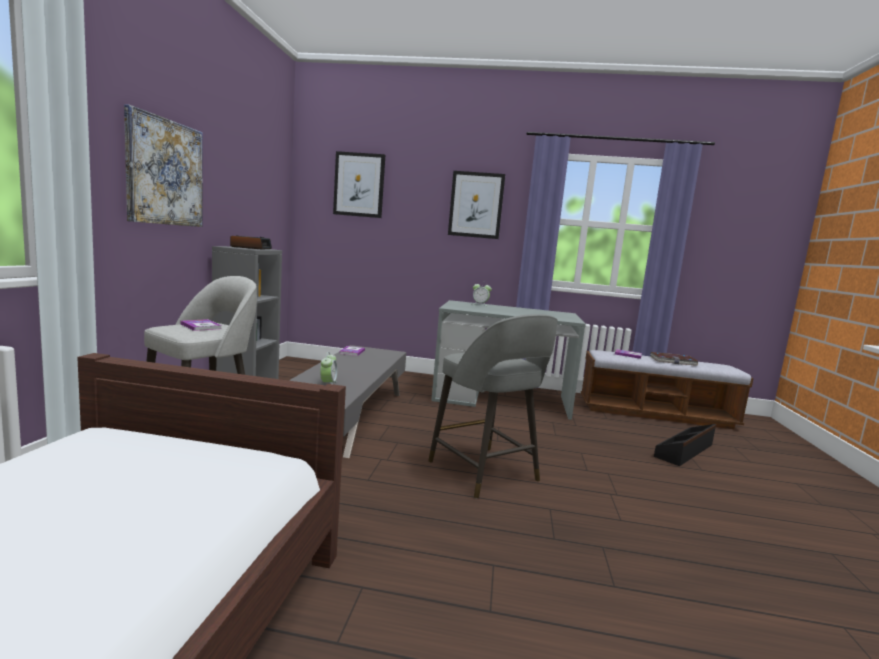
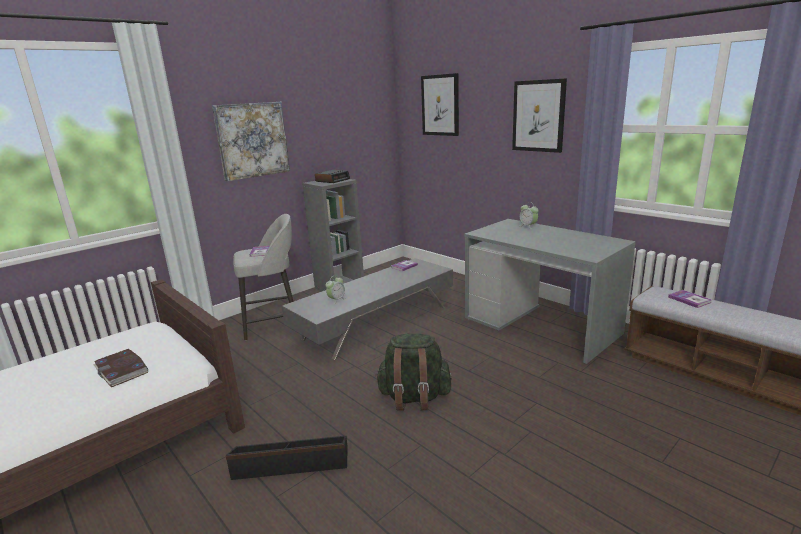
camera: 40 degrees right, 10 degrees up
(485, 472) = (414, 398): grey stool -> green backpack
(673, 361) = (748, 317): book -> book (122, 370)
(685, 451) = (682, 434): black storage box -> black storage box (291, 464)

